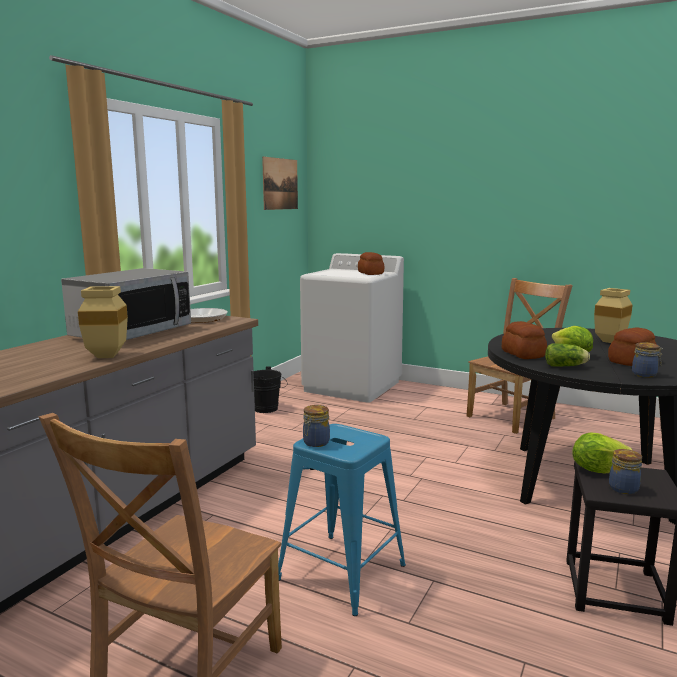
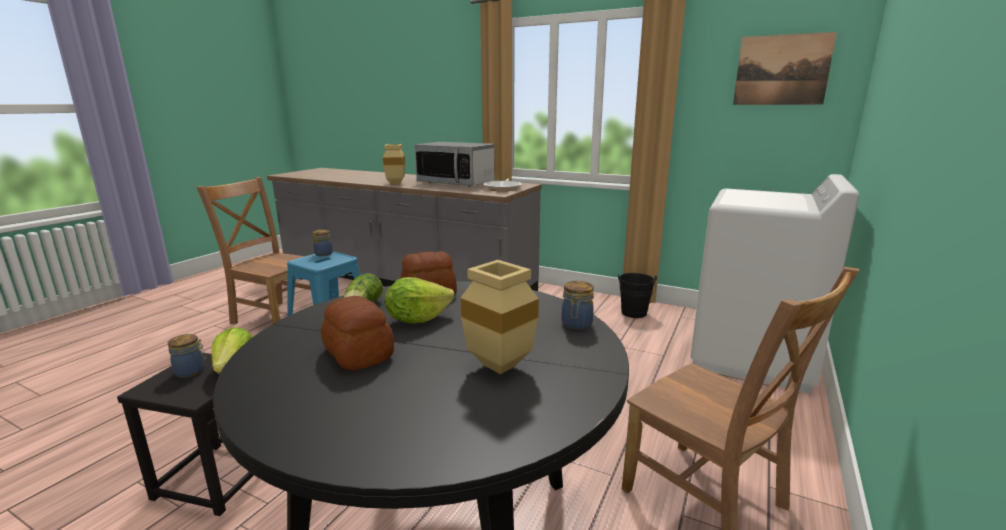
camera: 90 degrees right, 5 degrees up
(370, 273) = (775, 204): bread -> none
(645, 375) = (289, 346): jar -> jar (576, 325)

